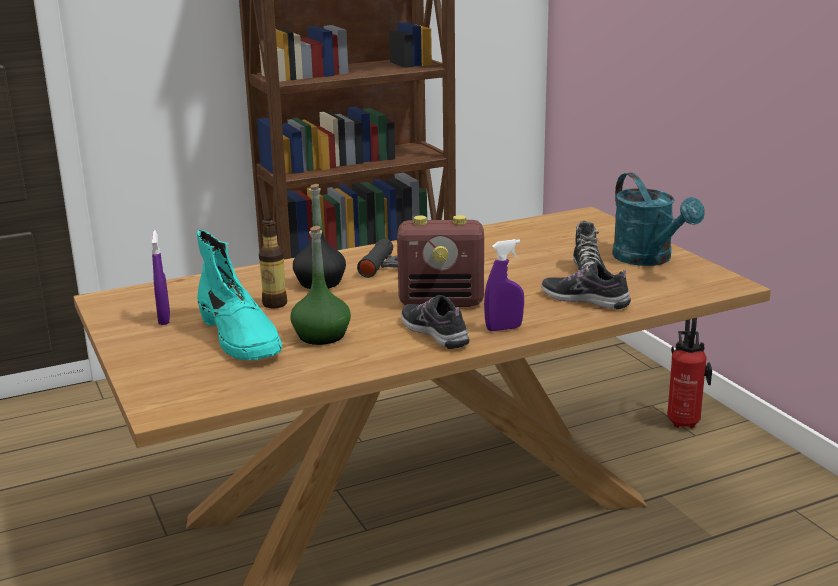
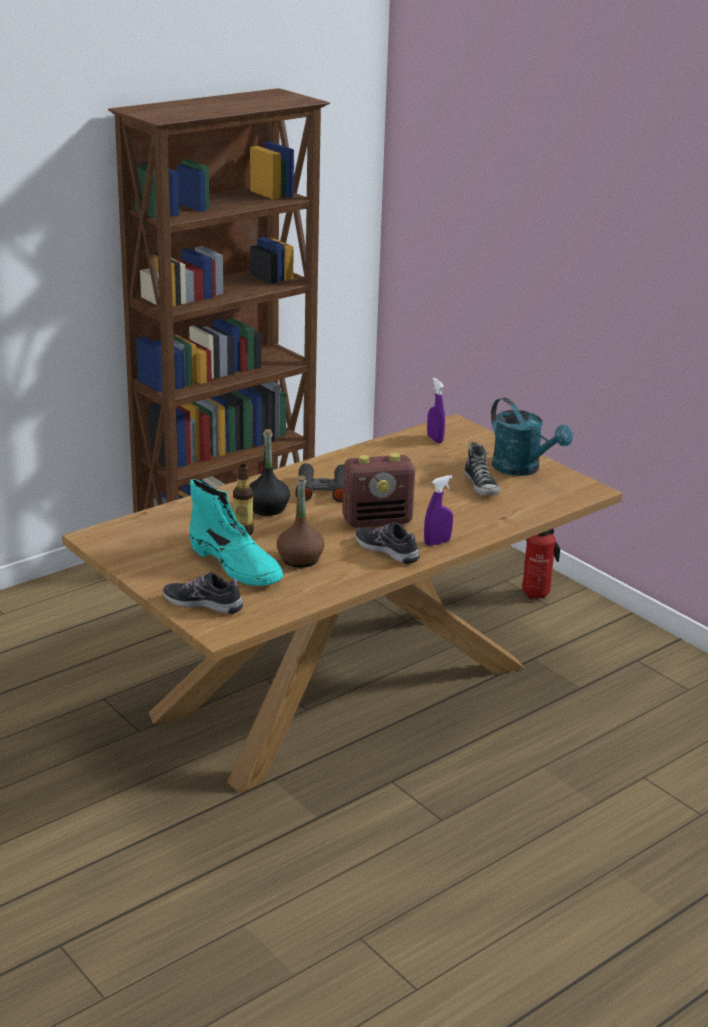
camera: 15 degrees left, 5 degrees up
(164, 319) = (161, 553): purple spray bottle -> purple spray bottle (435, 439)
(321, 336) = (300, 559): green bottle -> brown bottle
(585, 300) = (488, 512): shoe -> shoe (203, 603)

